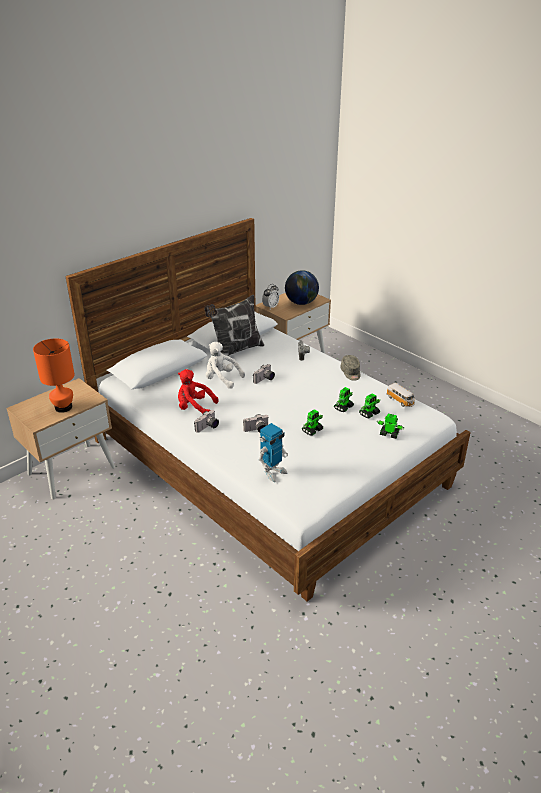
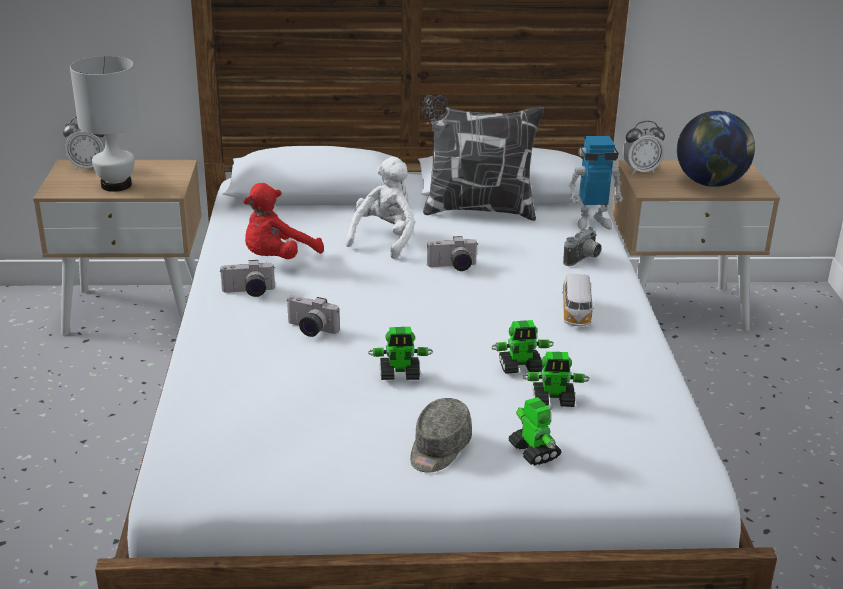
camera: 40 degrees right, 5 degrees down
(31, 404) = (89, 167): none -> alarm clock
(63, 407) = (115, 185): orange table lamp -> white table lamp
(194, 408) = (277, 259): red plush toy -> red plush toy turned 105 degrees counterclockwise
(222, 379) = (385, 239): white plush toy -> white plush toy turned 45 degrees clockwise
(273, 472) = (223, 400): toy robot -> toy robot (592, 222)
(351, 373) = (629, 321): grey cap -> grey cap (439, 449)
(400, 401) = (656, 409): toy car -> toy car (576, 313)

